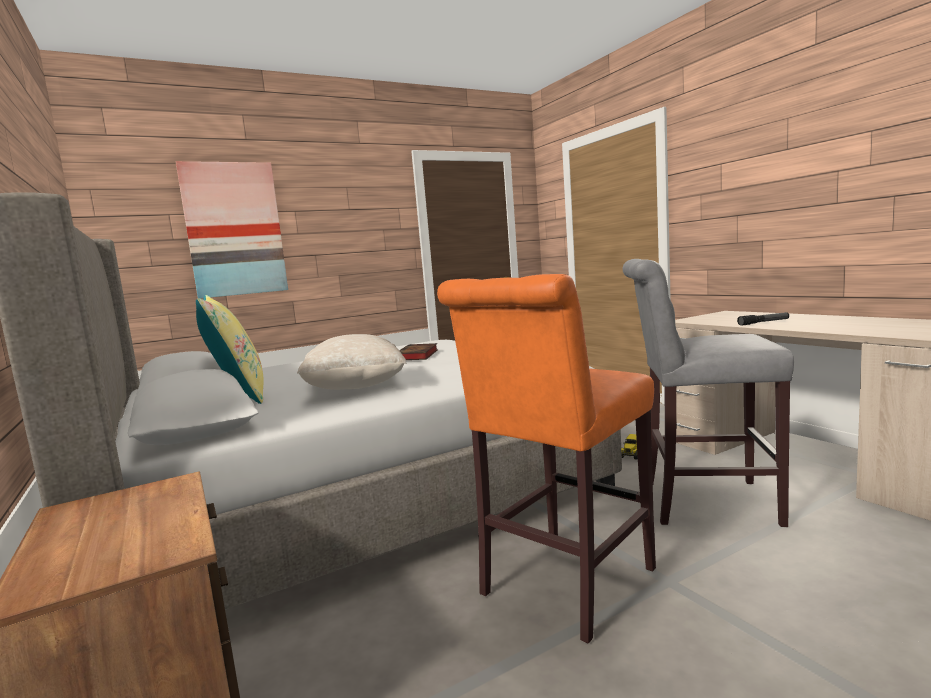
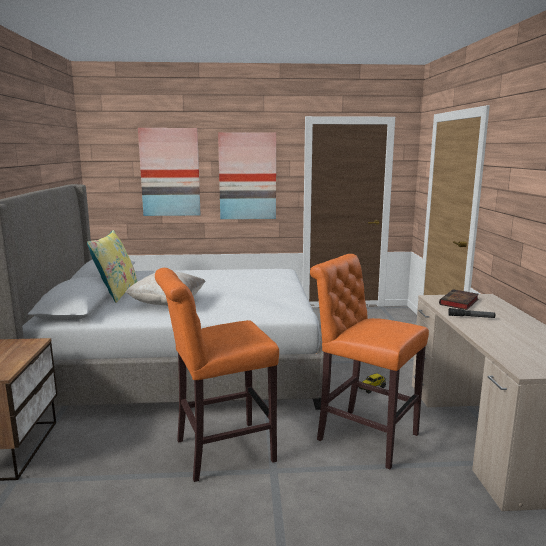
camera: 25 degrees right, 5 degrees up
(348, 230) = (247, 176): none -> picture
(417, 356) = (242, 283): book -> book (459, 302)
(700, 502) = (362, 435): grey stool -> orange stool

